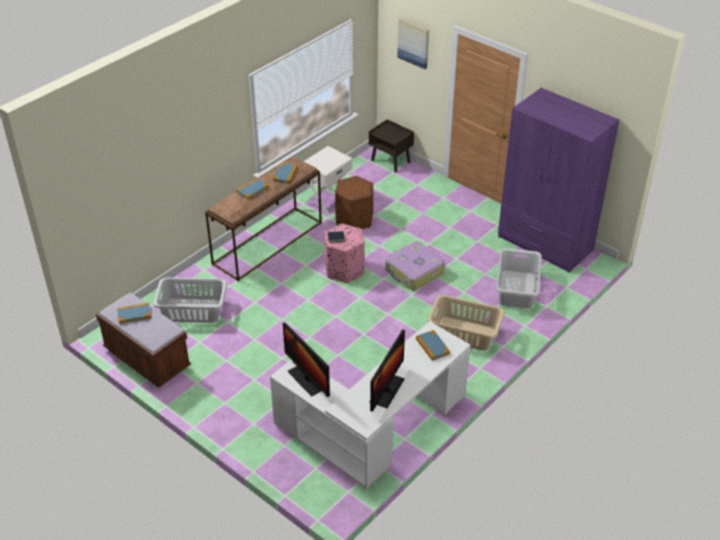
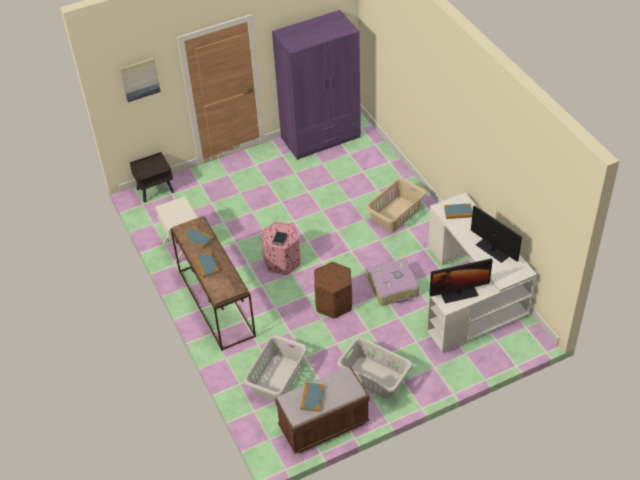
camera: 65 degrees left, 5 degrees up
(354, 220) = (221, 237): brown ottoman -> brown ottoman (333, 304)
(414, 272) = (310, 220): suitcase -> suitcase (393, 287)
(516, 289) = (363, 170): grey laundry basket -> grey laundry basket (374, 378)

